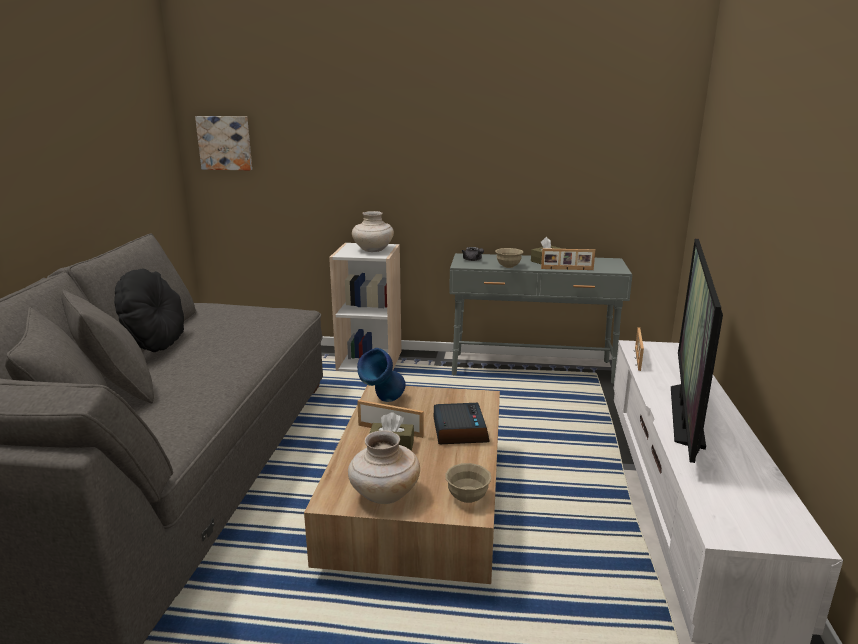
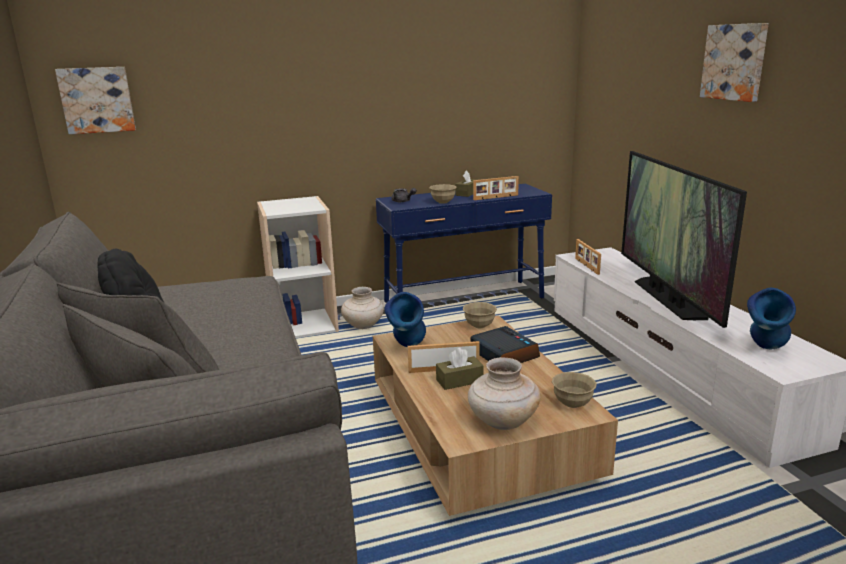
camera: 25 degrees left, 0 degrees up
(373, 250) = (300, 204): beige vase -> beige vase (363, 326)
(469, 397) = (479, 326): none -> beige bowl
(532, 369) = (464, 300): grey console table -> blue console table
(733, 503) = (765, 350): none -> blue vase
(802, 146) = (735, 62): none -> picture

